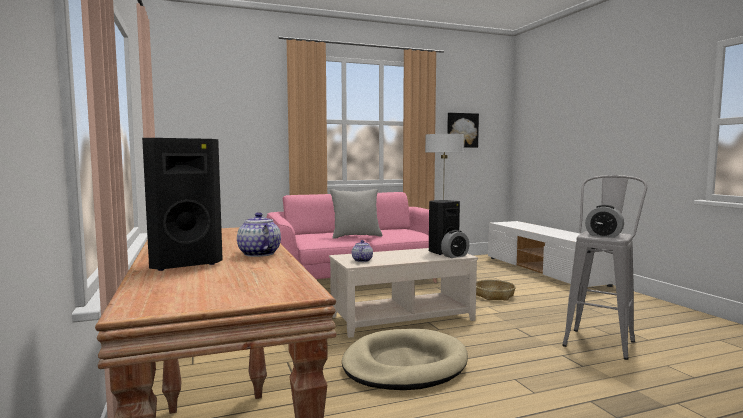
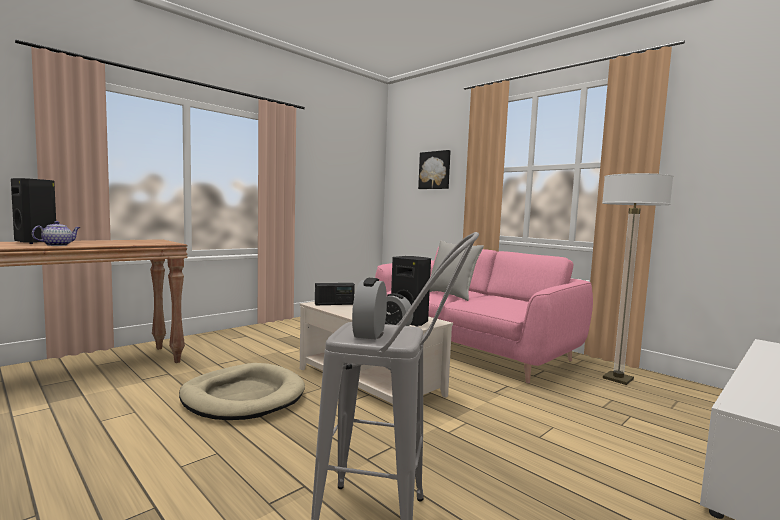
camera: 65 degrees right, 0 degrees up
(362, 260) = (334, 304): teapot -> radio
(462, 130) = (730, 168): picture -> picture (435, 170)
(494, 295) = (524, 423): basket -> none

